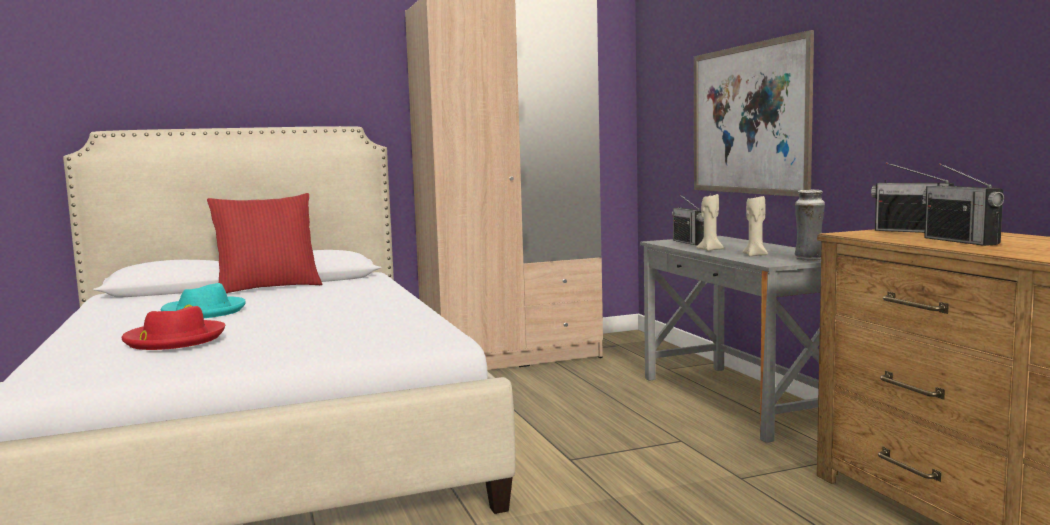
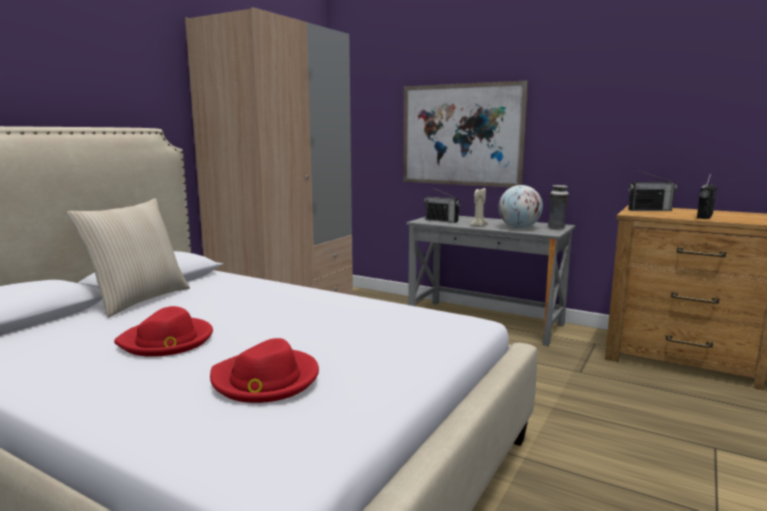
camera: 40 degrees left, 5 degrees up
(203, 312) = (167, 341): turquoise hat -> red hat
(268, 288) = (138, 300): red pillow -> beige pillow
(755, 255) = (519, 228): beige candle -> globe
(961, 241) = (704, 216): radio -> radio turned 90 degrees clockwise

